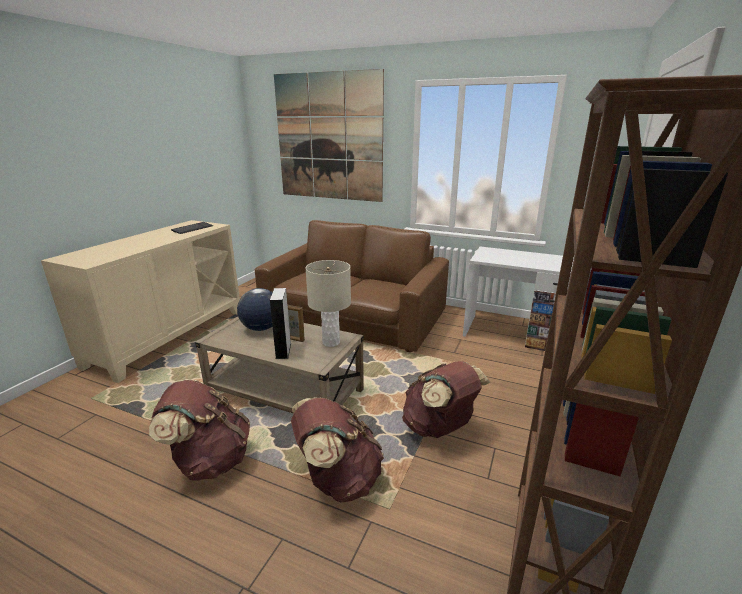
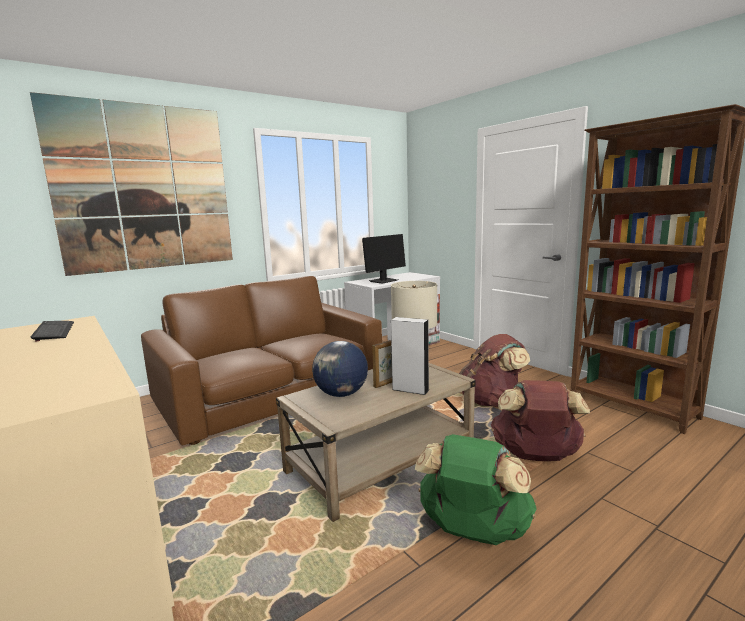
camera: 60 degrees left, 10 degrees down
(210, 460) = (473, 532): brown backpack -> green backpack
(508, 258) = (383, 281): none -> monitor

